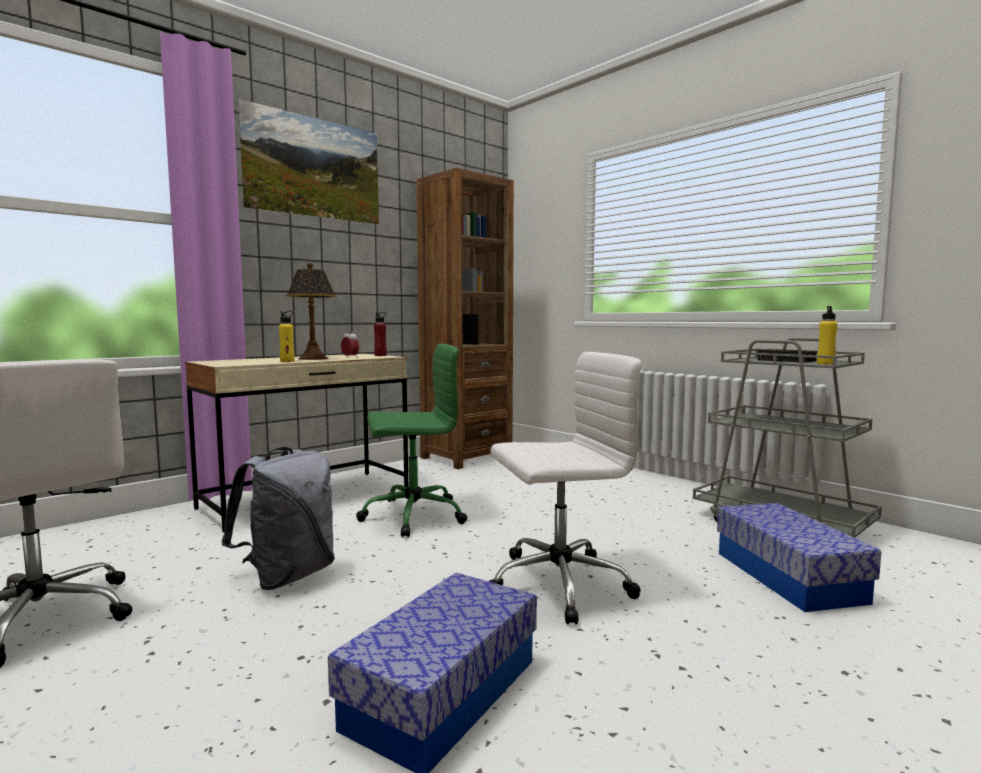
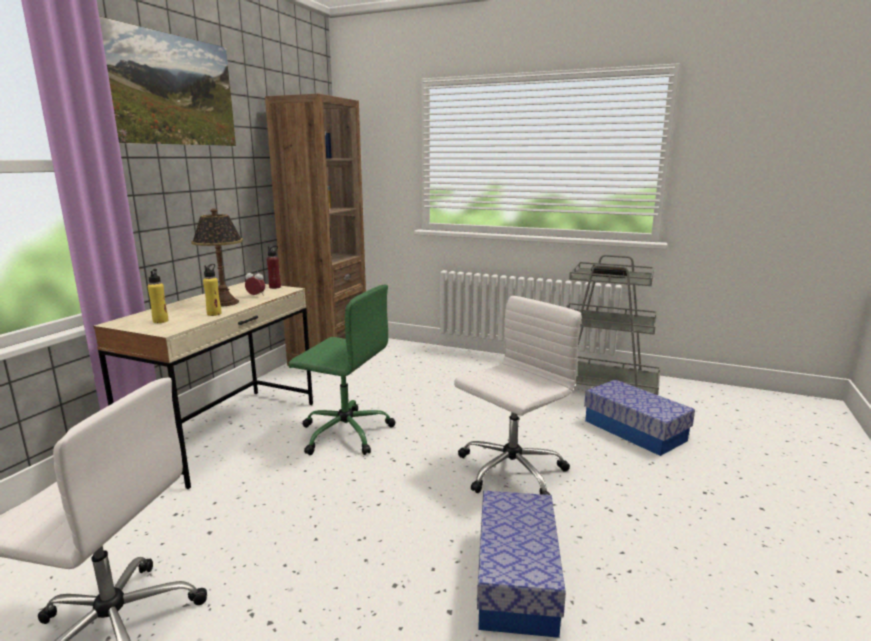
camera: 25 degrees left, 10 degrees up
(288, 576) = (303, 518): grey backpack -> none
(411, 516) = (344, 432): green office chair -> green office chair turned 60 degrees clockwise
(825, 363) = (639, 279): yellow bottle -> yellow bottle (160, 321)

